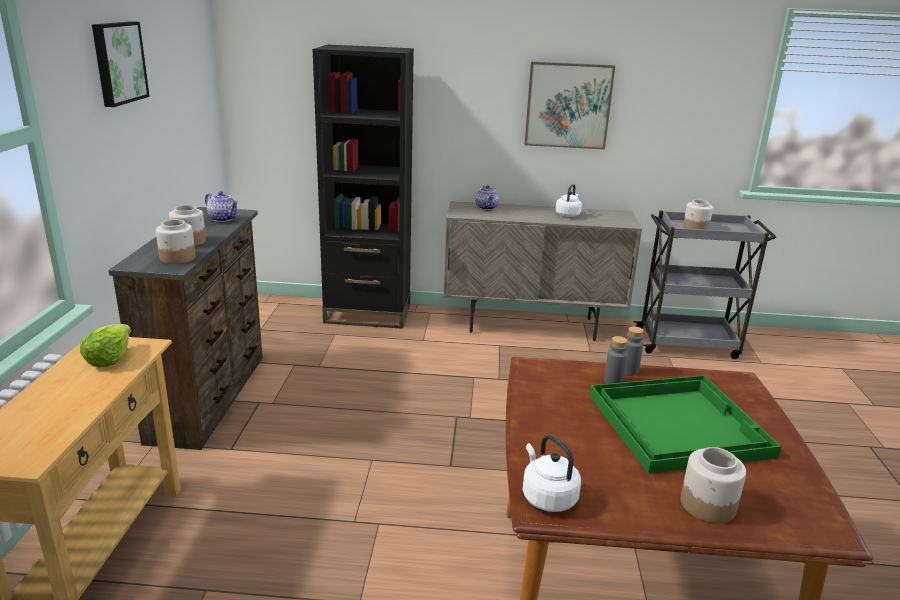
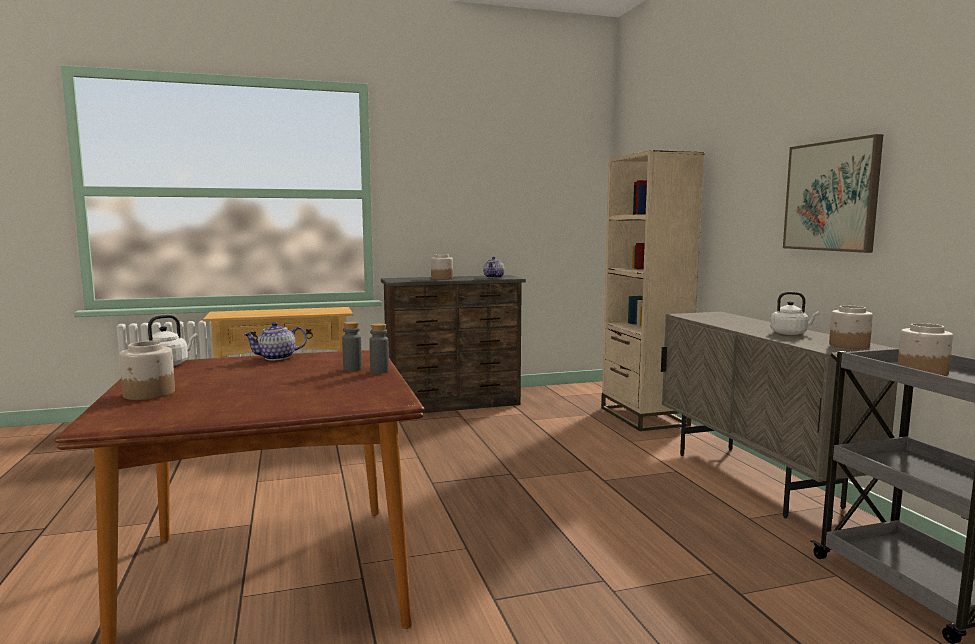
camera: 70 degrees right, 15 degrees down
(109, 358) = (321, 310): lettuce -> none
(118, 62) = (462, 168): picture -> none
(177, 258) = (411, 280): jar -> jar (849, 345)
(368, 314) = (643, 416): black bookcase -> beige bookcase
(487, 208) = (729, 317): teapot -> teapot (276, 358)
(678, 424) = (282, 385): green tray -> none

